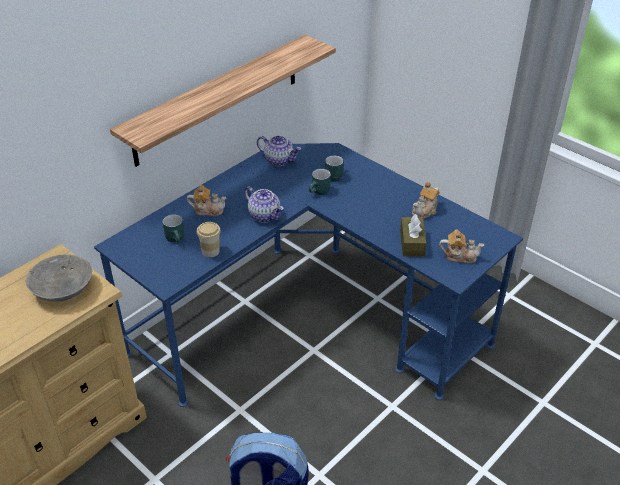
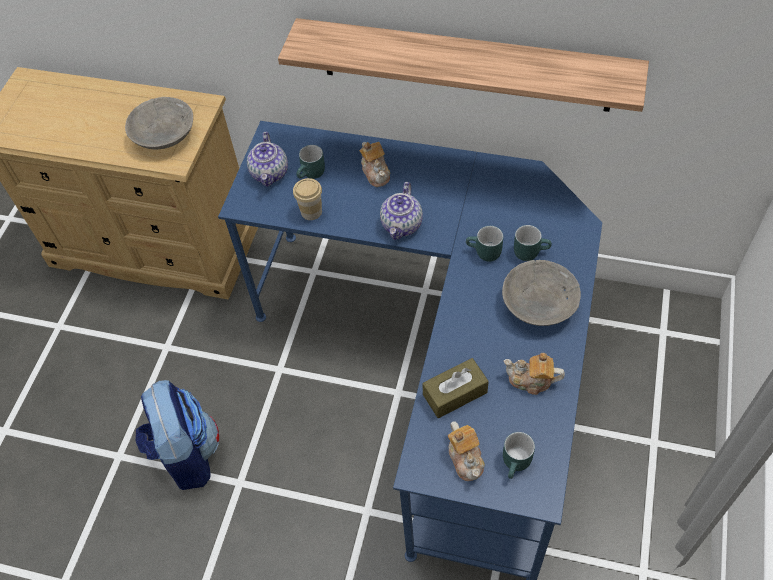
camera: 65 degrees right, 15 degrees up
(279, 160) = (515, 184): teapot -> teapot (270, 173)
(375, 187) = (539, 305): none -> grey bowl
(476, 238) = (517, 464): none -> turquoise mug

